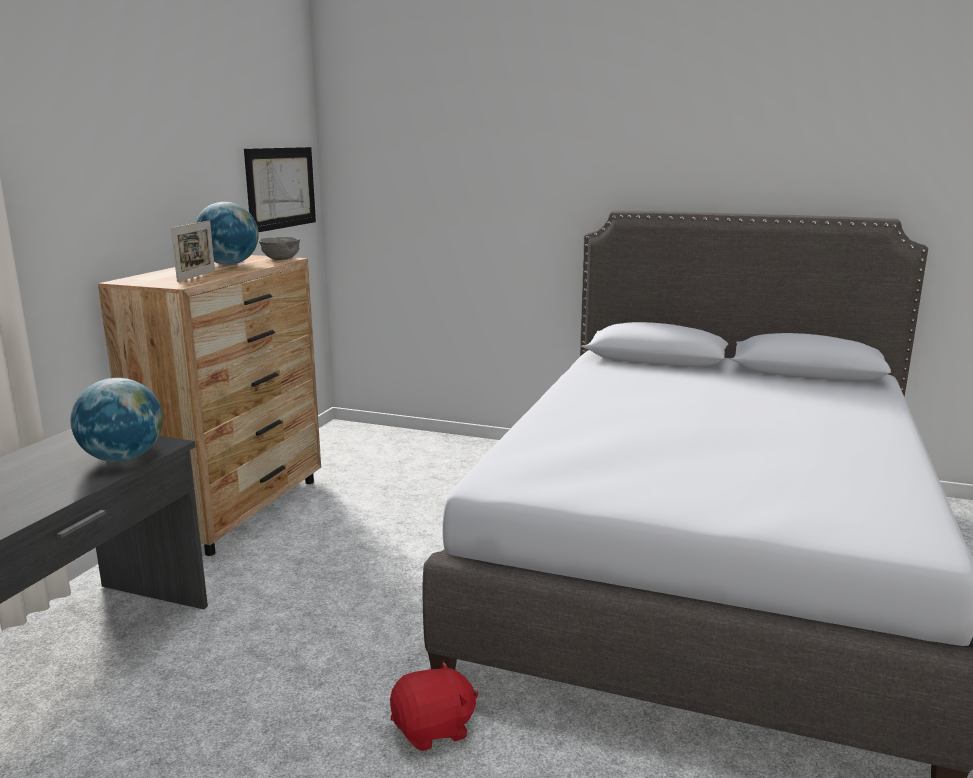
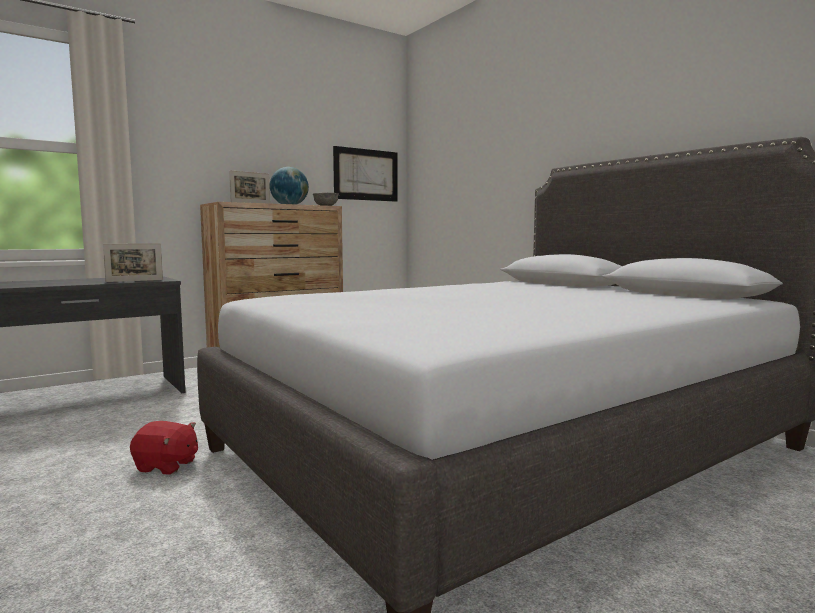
camera: 35 degrees right, 10 degrees down
(123, 458) = (134, 281): globe -> picture frame

